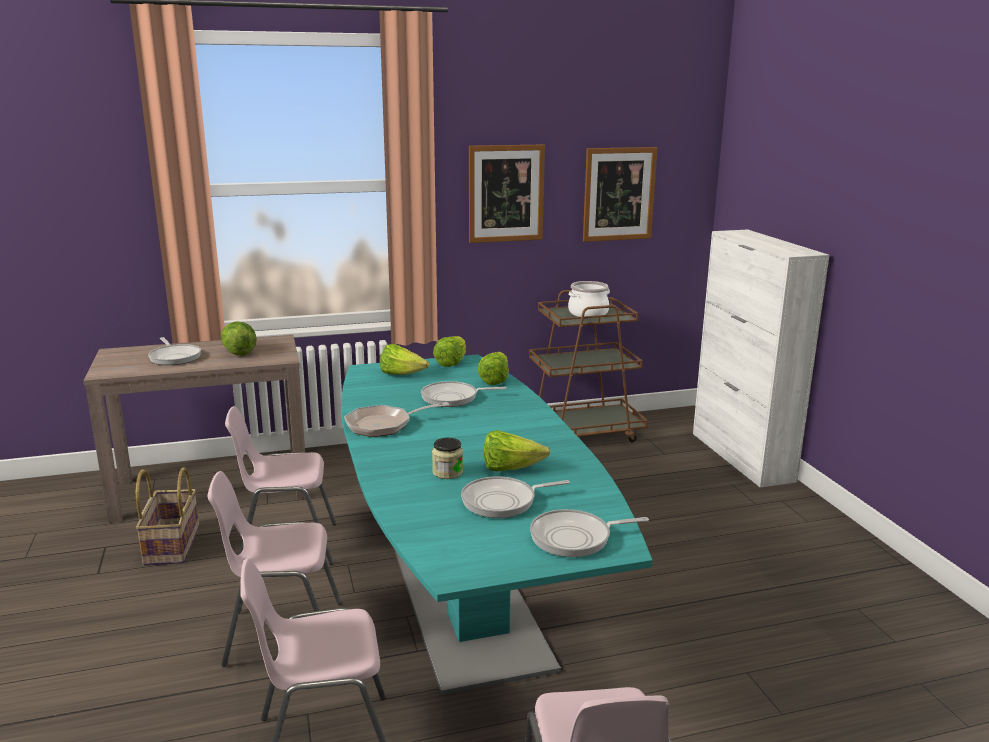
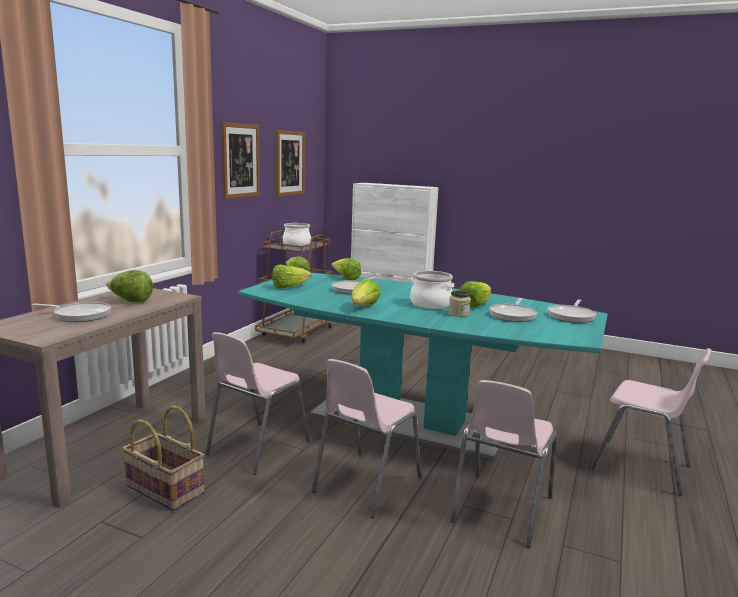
camera: 50 degrees left, 5 degrees down
(384, 425) = (363, 308): frying pan -> lettuce
(464, 447) = (431, 304): none -> cooking pot

